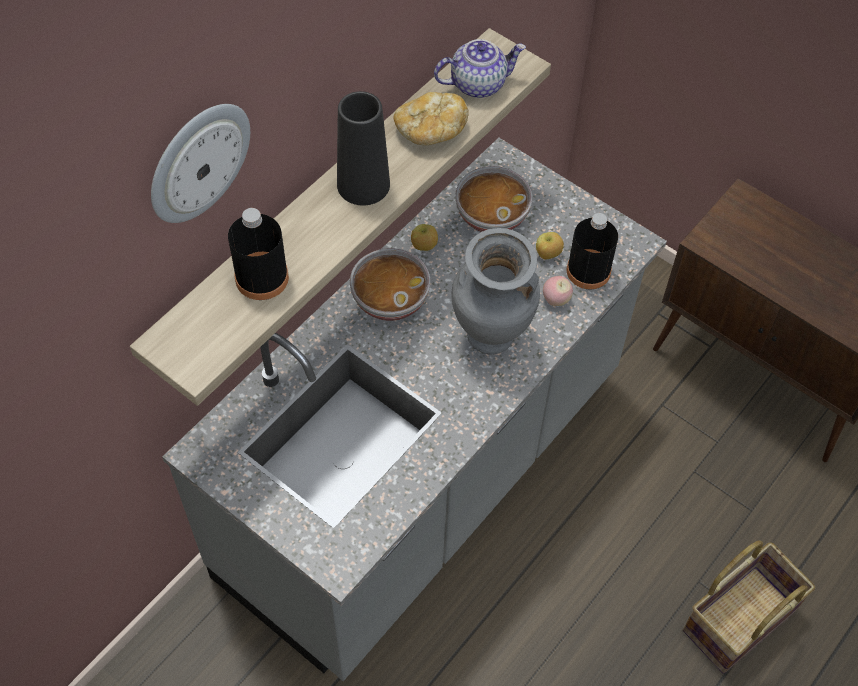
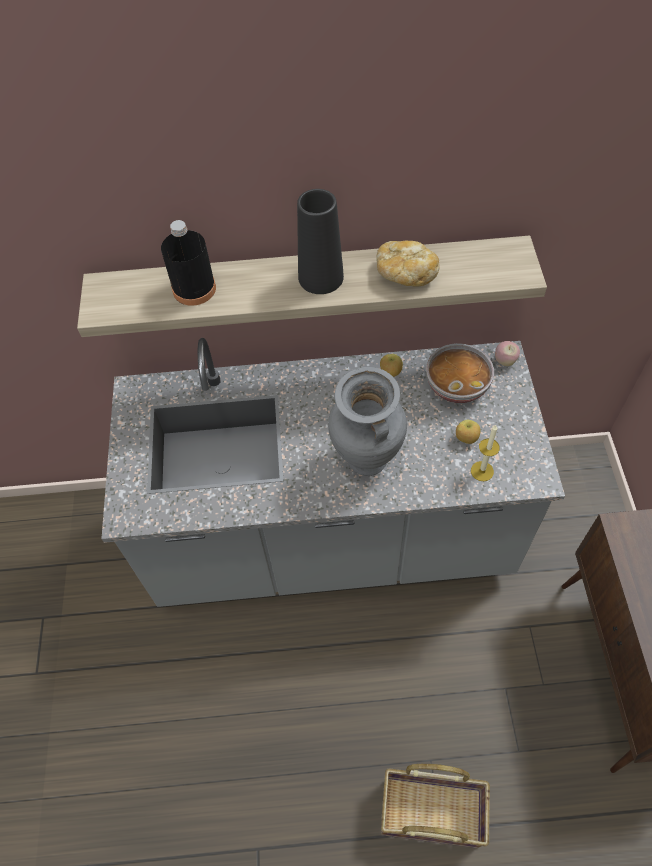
camera: 50 degrees right, 0 degrees up
(198, 161) = (154, 158): wall clock -> none
(389, 299) = (332, 388): bowl -> none
(478, 83) = (476, 265): teapot -> none
(556, 300) = (437, 472): apple -> apple (504, 361)
(588, 271) = (482, 471): black bottle -> candle

